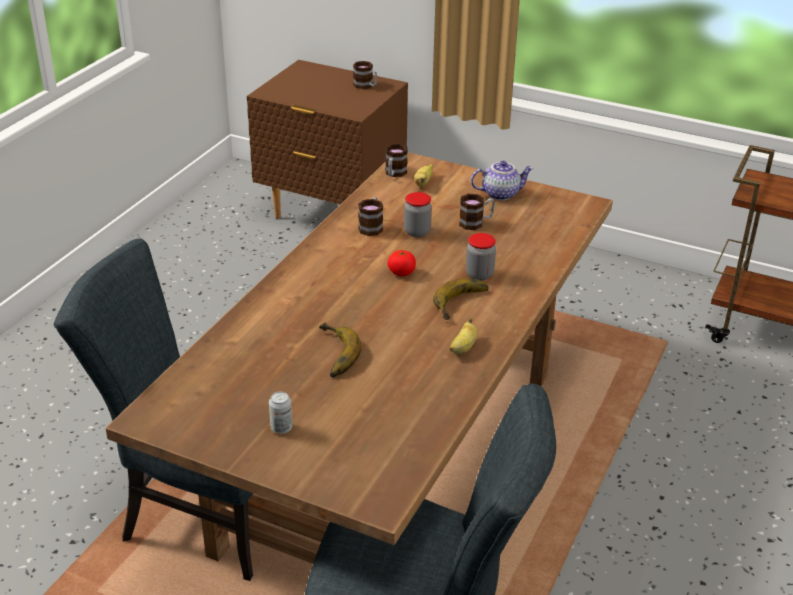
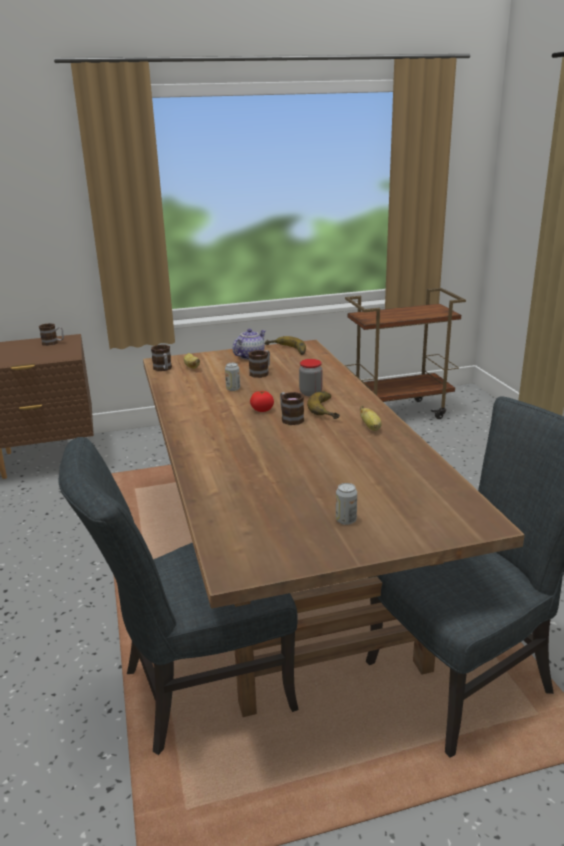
camera: 40 degrees left, 10 degrees down
(332, 354) = (299, 466): banana -> banana (286, 350)
(371, 226) = (197, 397): mug -> mug (290, 418)
(417, 232) = (233, 389): jar -> can

